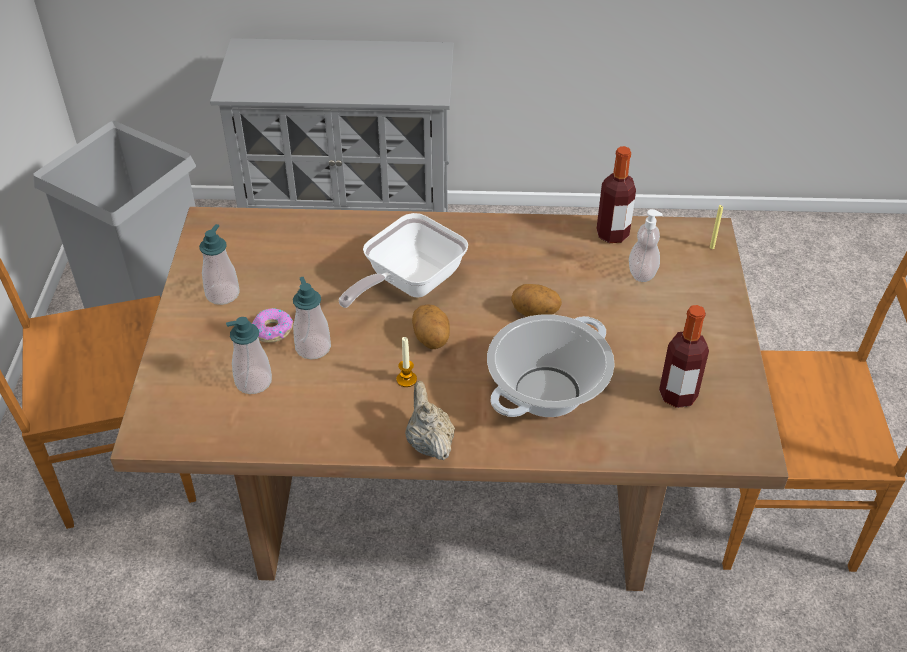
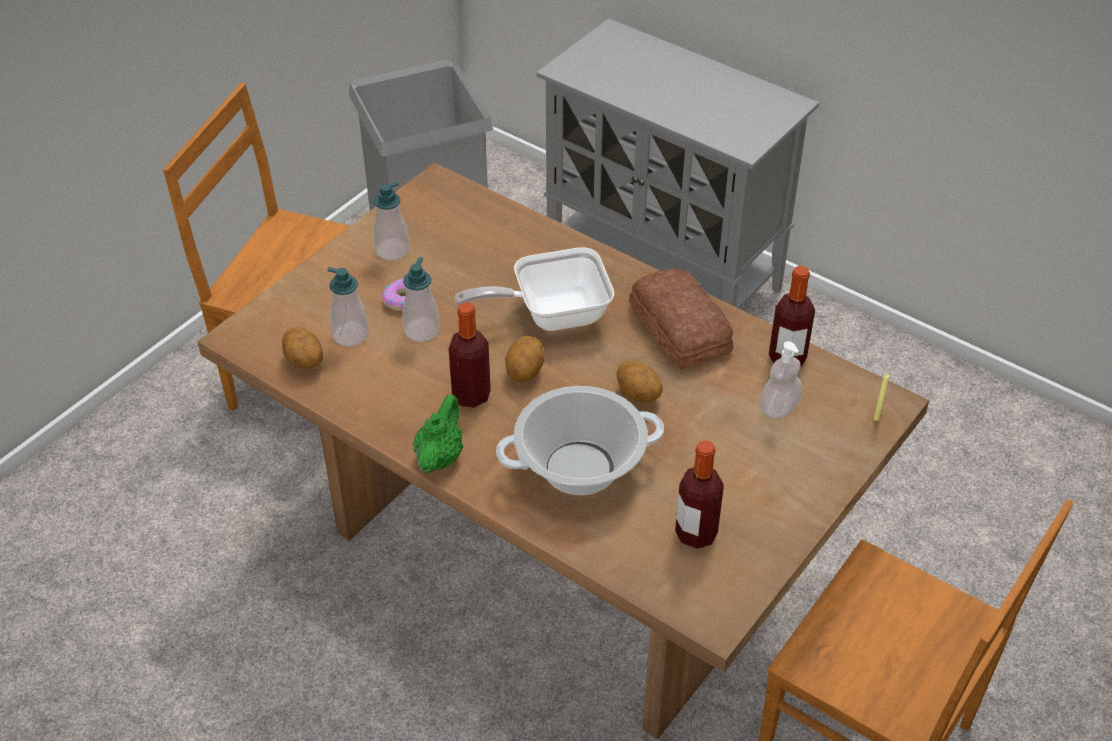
camera: 35 degrees right, 0 degrees up
(232, 425) = (304, 362): none -> potato
(406, 379) = (471, 395): candle -> bottle
(429, 442) = (440, 457): beige teapot -> green teapot
(515, 247) = (681, 327): none -> bread

